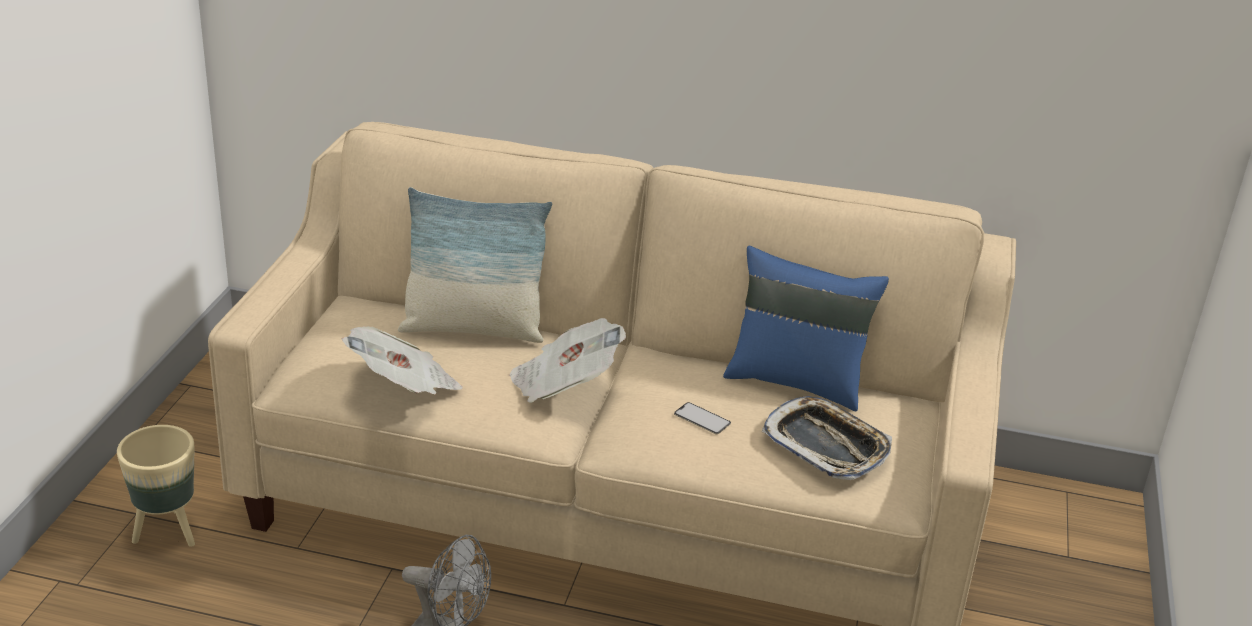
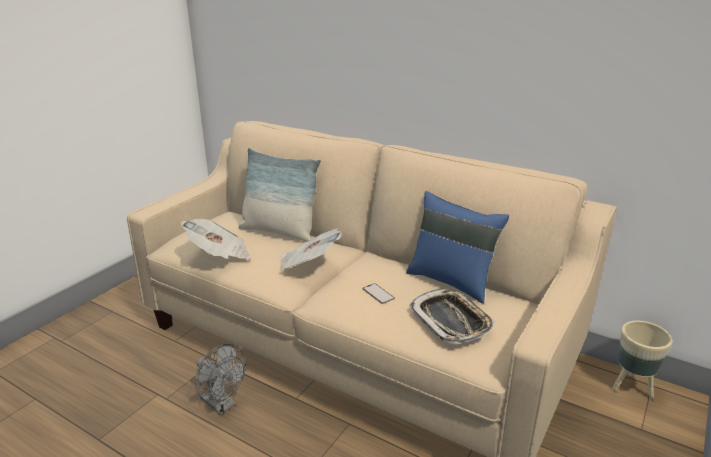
camera: 20 degrees right, 5 degrees down
(168, 533) = (119, 323): beige planter -> beige planter (631, 387)

